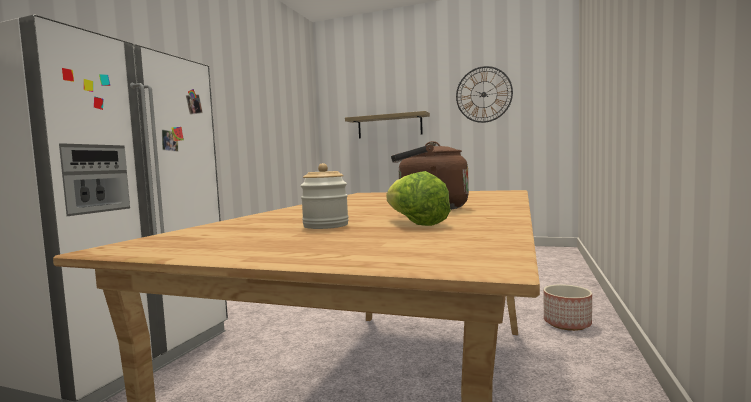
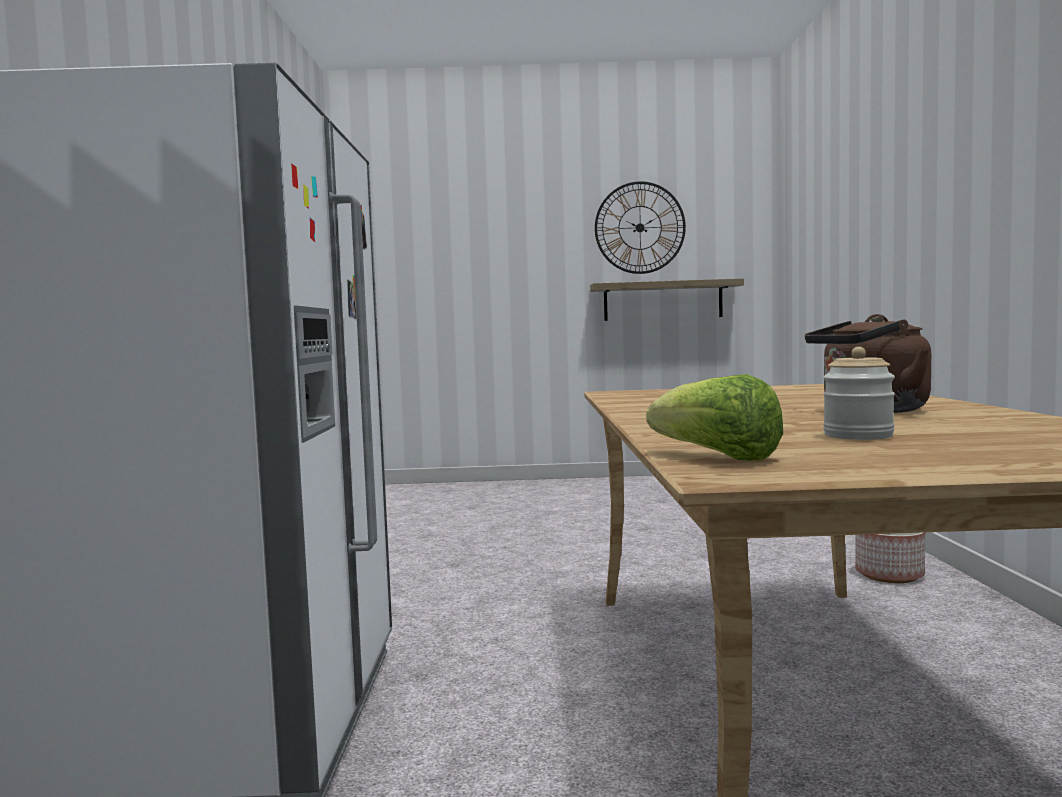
camera: 20 degrees left, 0 degrees up
(389, 126) = (477, 273): shelf -> shelf (663, 300)
(414, 223) = (961, 427): lettuce -> lettuce (716, 457)

